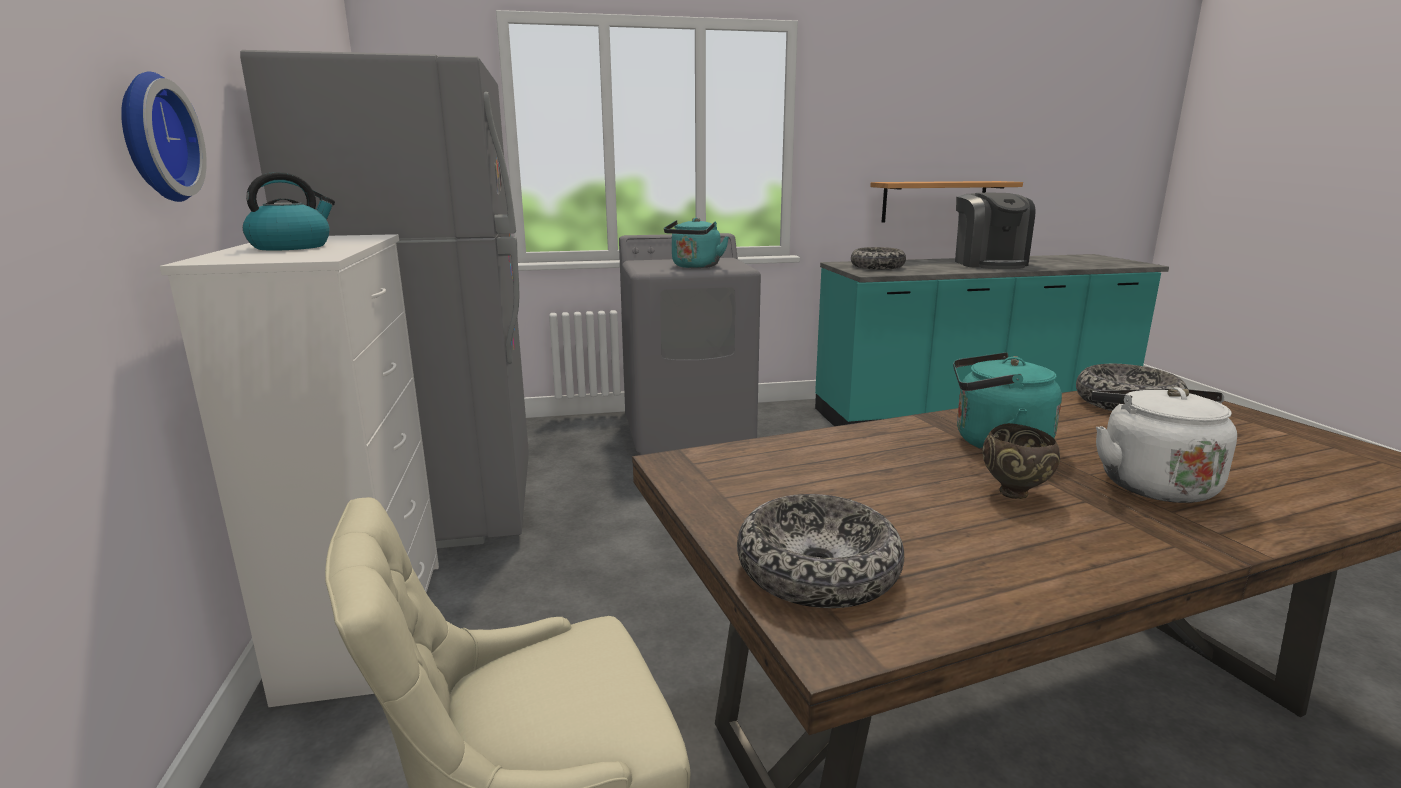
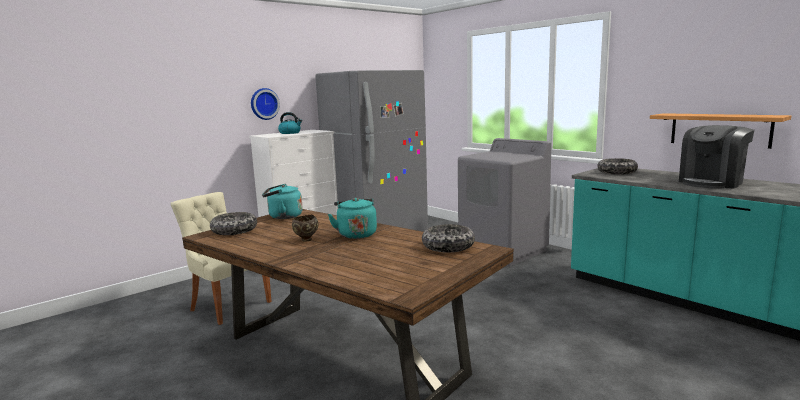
camera: 60 degrees right, 5 degrees down
(695, 267) = (494, 157): turquoise kettle -> turquoise kettle (283, 216)
(1150, 483) = (336, 253): white kettle -> none

